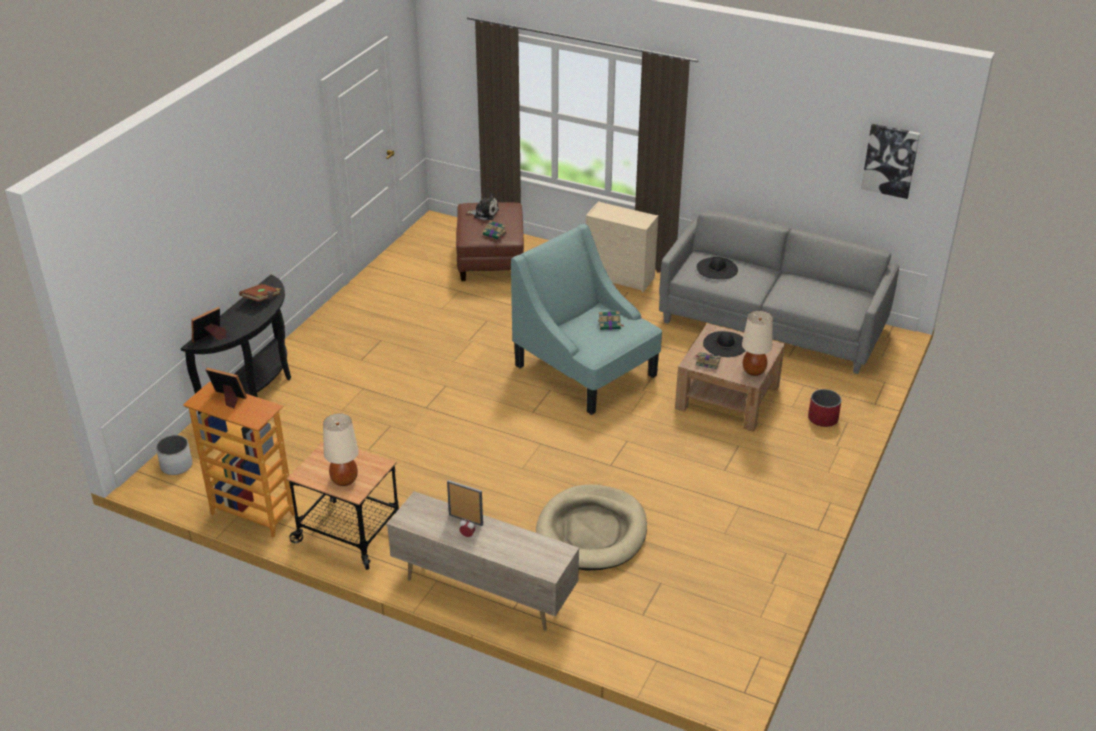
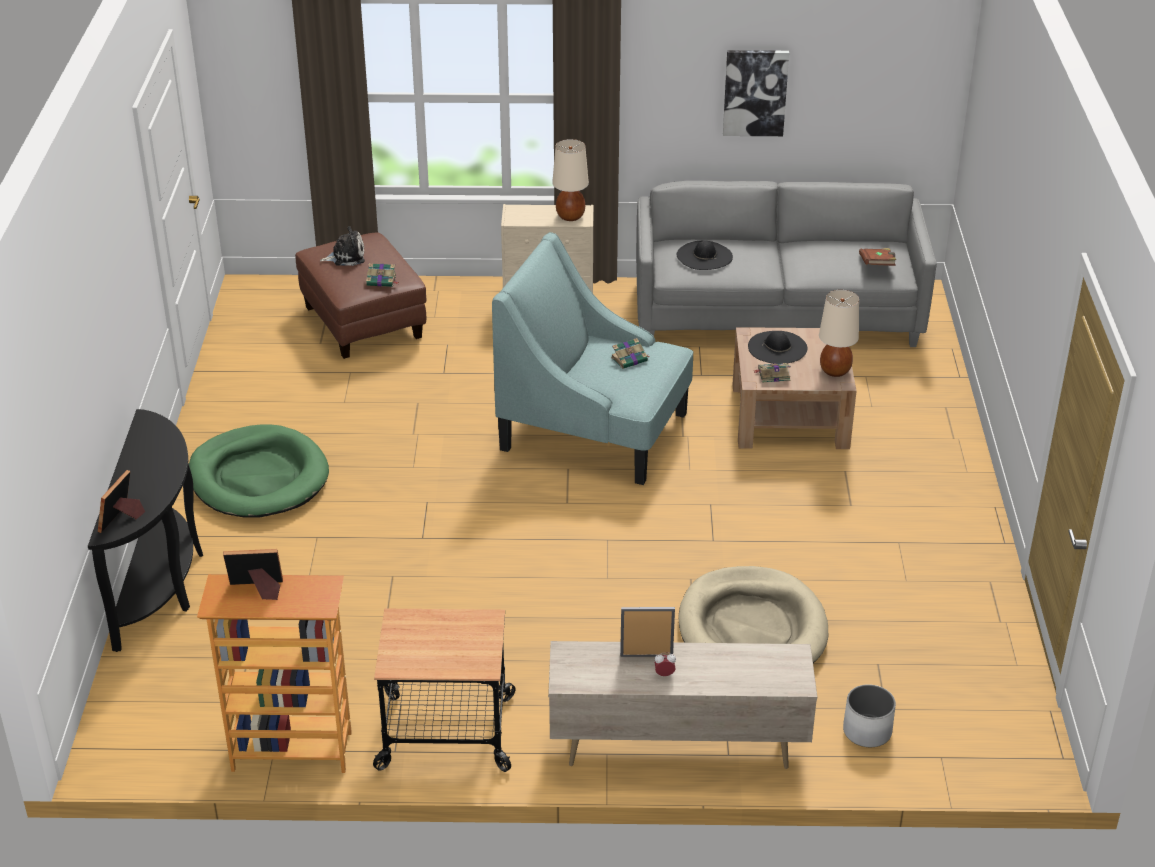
camera: 25 degrees left, 0 degrees up
(176, 465) = (126, 722): white planter -> white planter (866, 731)
(262, 299) = (153, 446): brown book -> brown book (877, 265)
(344, 480) = (456, 655): beige table lamp -> beige table lamp (570, 217)
(356, 341) = (258, 477): none -> green dog bed
(823, 418) = (916, 410): red planter -> none
(890, 160) = (897, 68): picture -> picture (755, 92)

